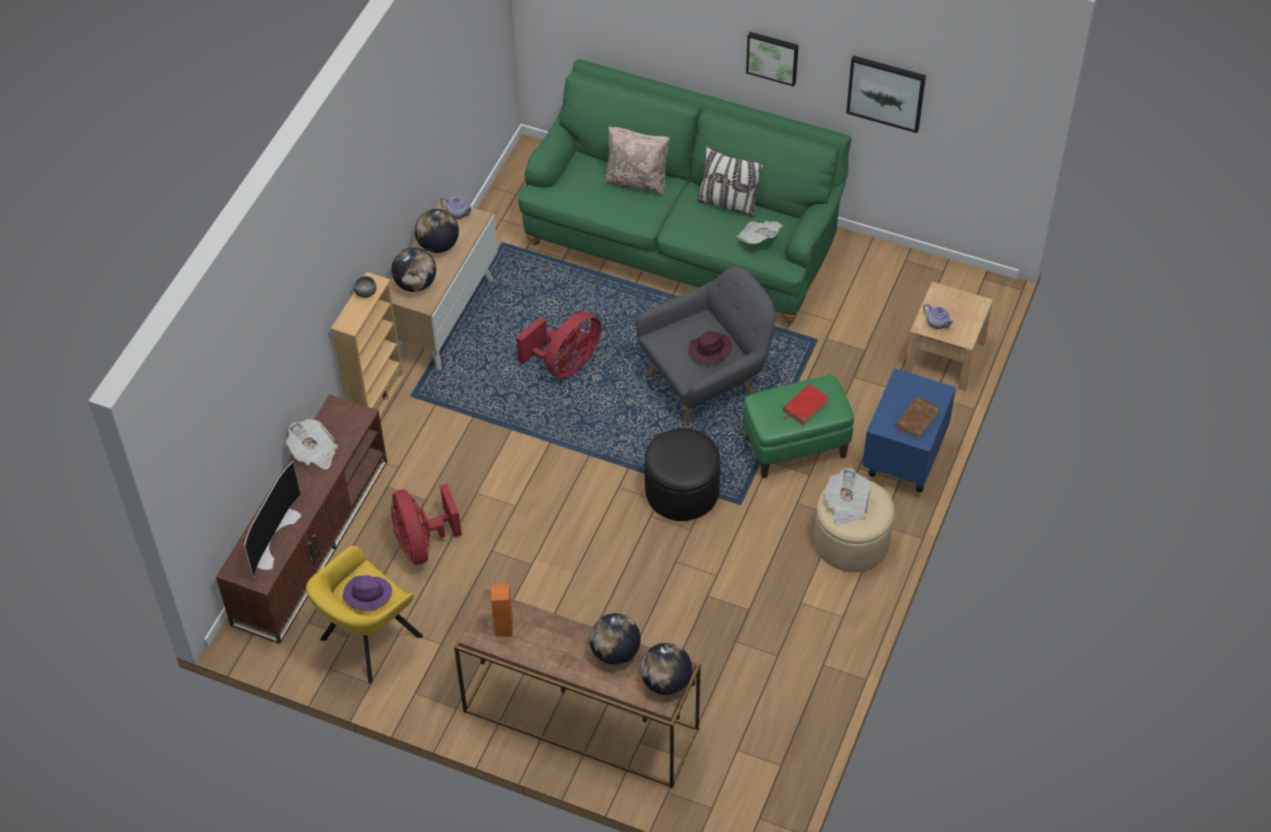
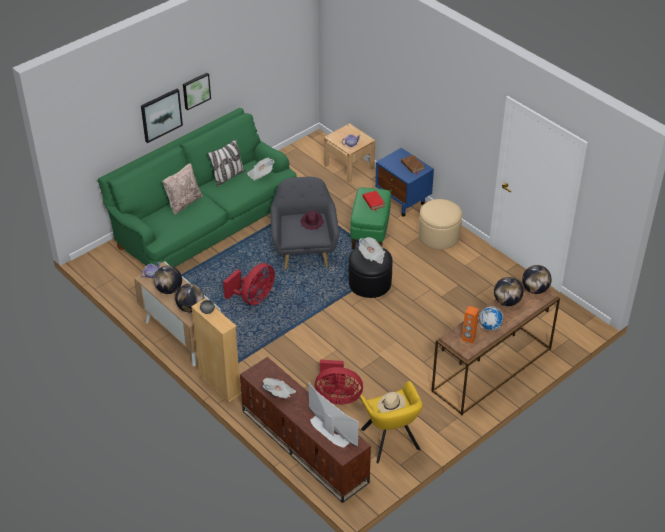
camera: 65 degrees left, 10 degrees down
(367, 595) = (391, 405): purple hat -> beige hat
(544, 647) = (489, 326): none -> globe
(565, 364) = (253, 298): red fan -> red fan turned 60 degrees clockwise
(846, 505) = (439, 213): newspaper -> newspaper (372, 256)
(886, 92) = (250, 67): picture -> picture (161, 115)

